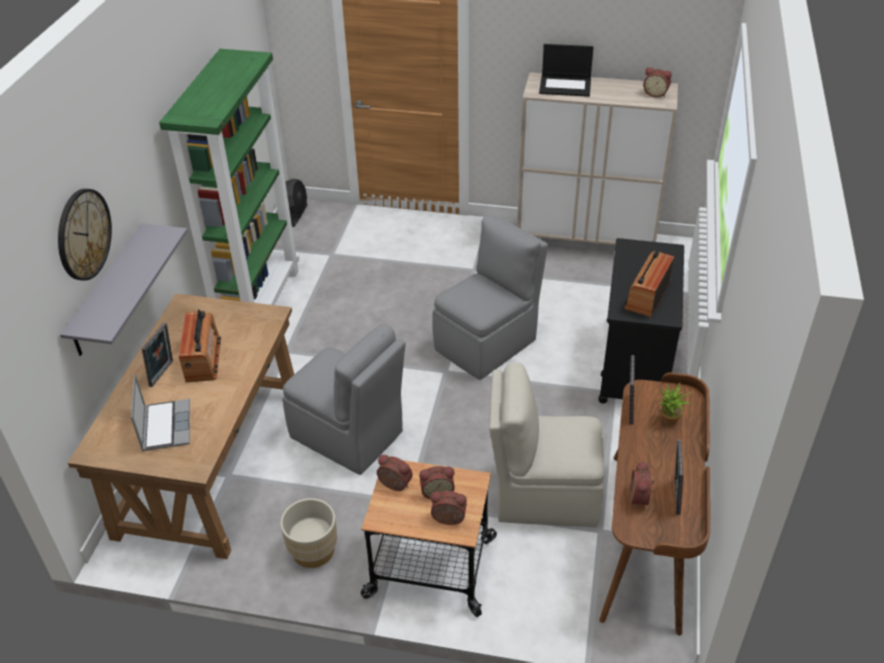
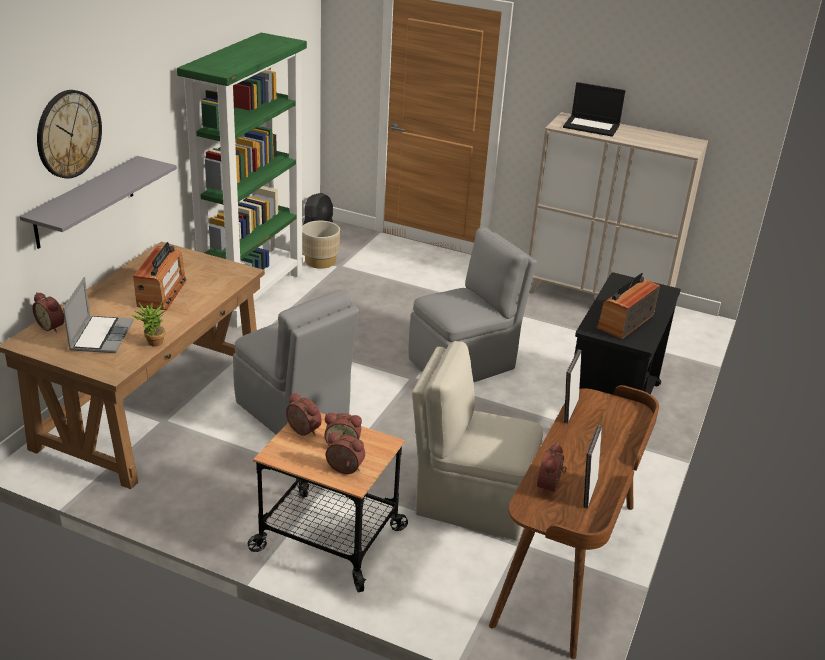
camera: 10 degrees right, 10 degrees down
(163, 374) = (119, 297): picture frame -> none
(313, 550) = (217, 500): beige planter -> beige planter (320, 261)
(655, 94) = (681, 144): alarm clock -> alarm clock (52, 326)
(668, 422) = (606, 429): potted plant -> potted plant (152, 343)

